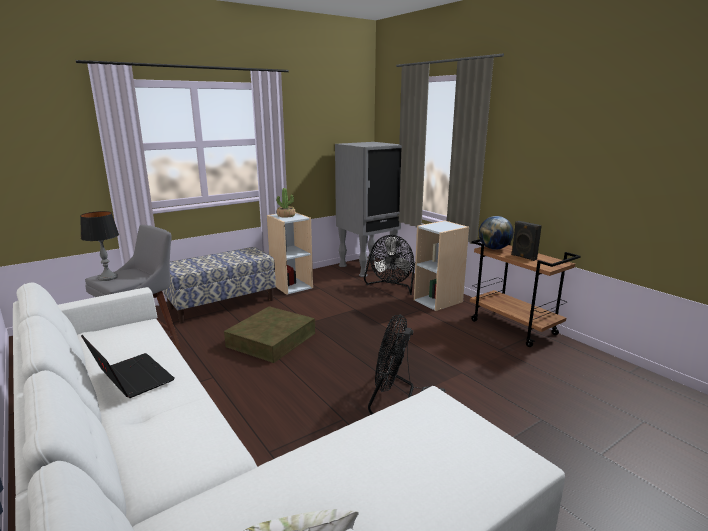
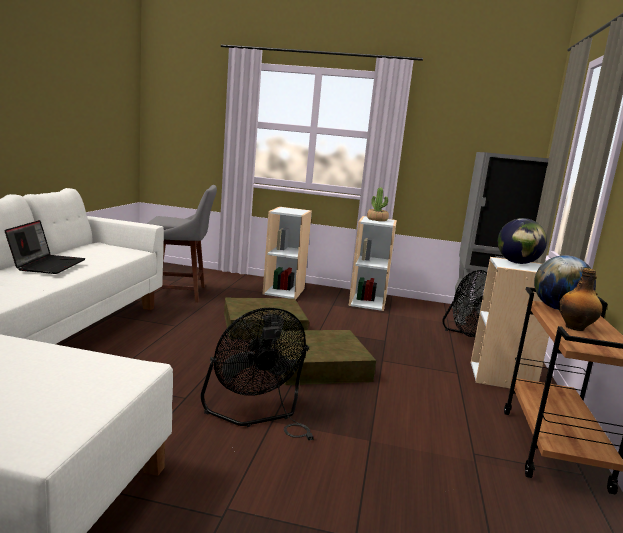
camera: 45 degrees right, 5 degrees down
(107, 278) = (164, 218): table lamp -> none
(222, 304) = (284, 291): bench -> bookcase
(359, 346) = (319, 365): none -> brown storage box
(437, 225) = (517, 263): none -> globe
(523, 257) = (575, 328): black speaker -> bottle

